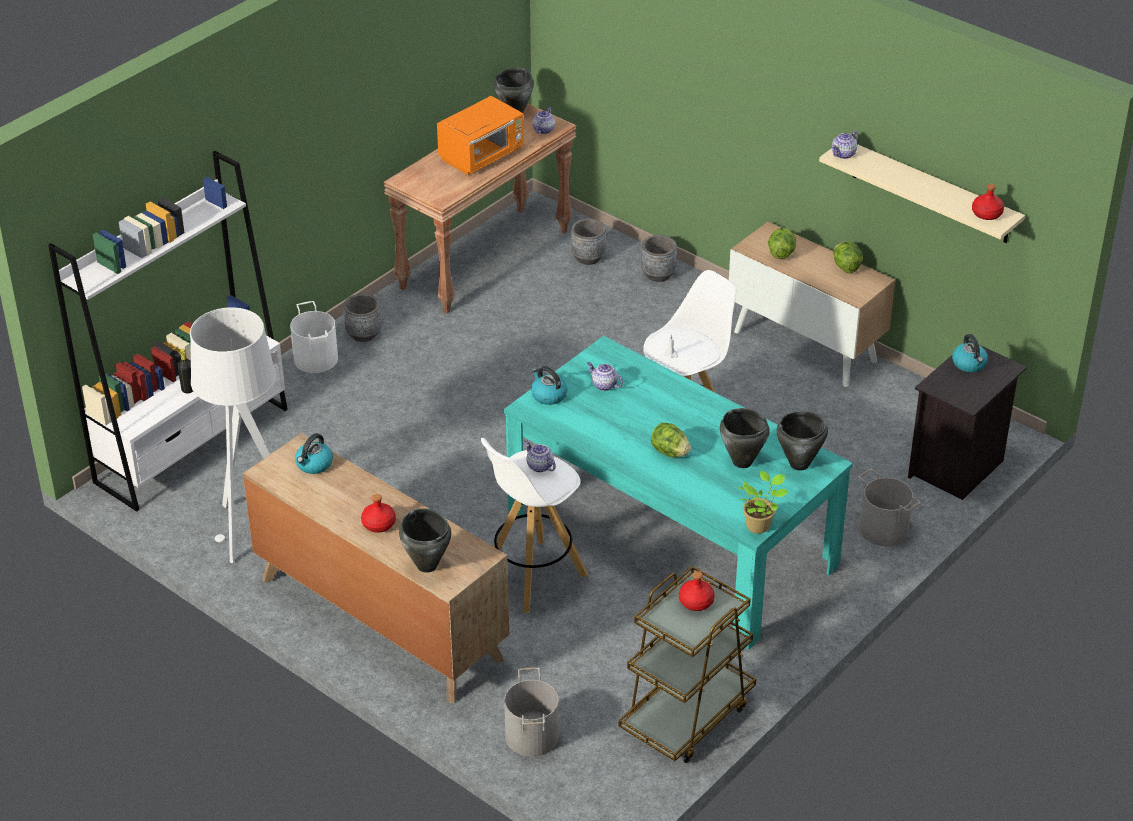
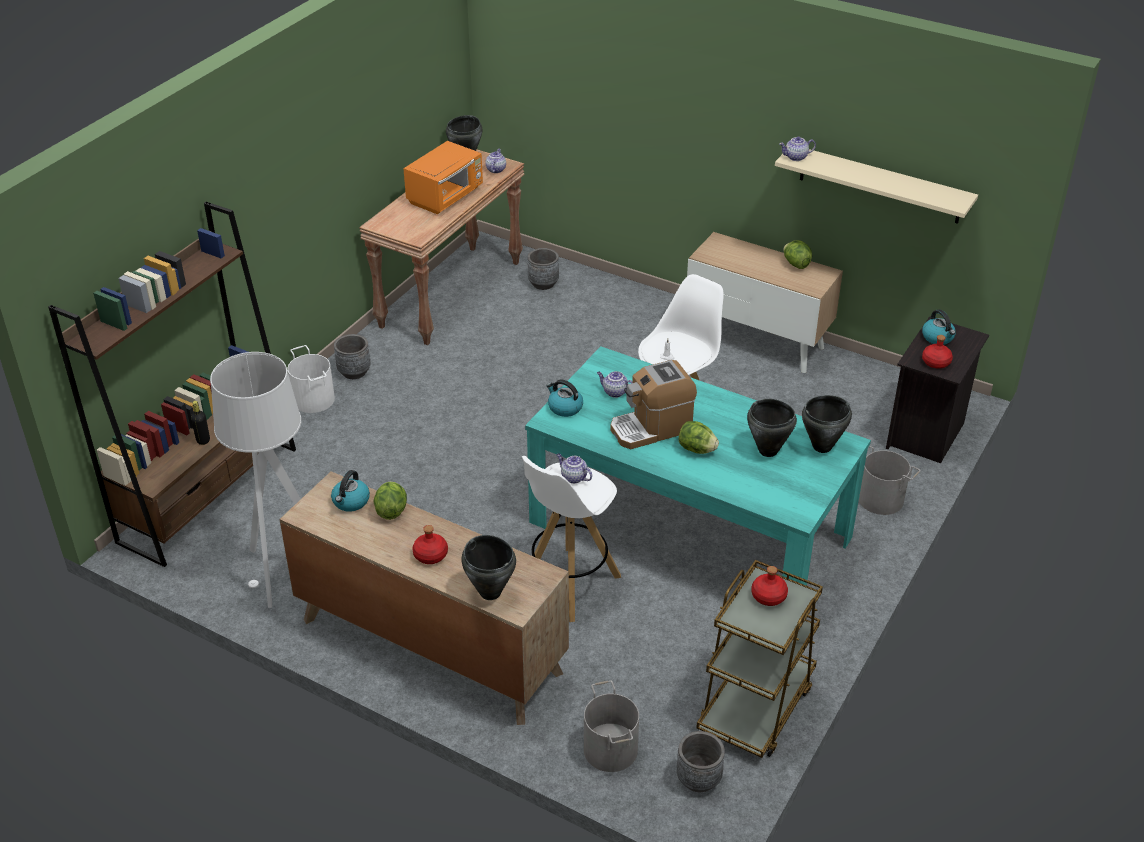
camera: 10 degrees left, 0 degrees up
(193, 445) = (209, 494): white bookcase -> brown bookcase
(630, 426) = (651, 428): none -> coffee machine
(658, 274) = (609, 292): grey planter -> grey planter (698, 779)
(759, 525) = (804, 510): potted plant -> none
(781, 253) = (734, 257): lettuce -> lettuce (391, 510)
(844, 154) = (796, 157): teapot -> teapot turned 45 degrees clockwise
(987, 214) = (944, 196): red bottle -> red bottle (936, 362)

